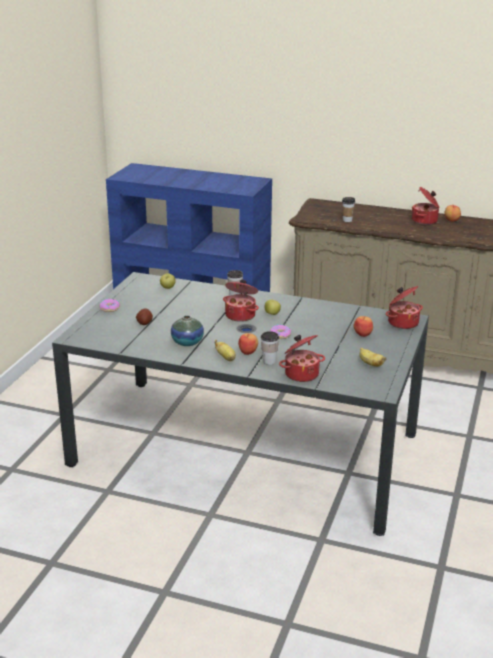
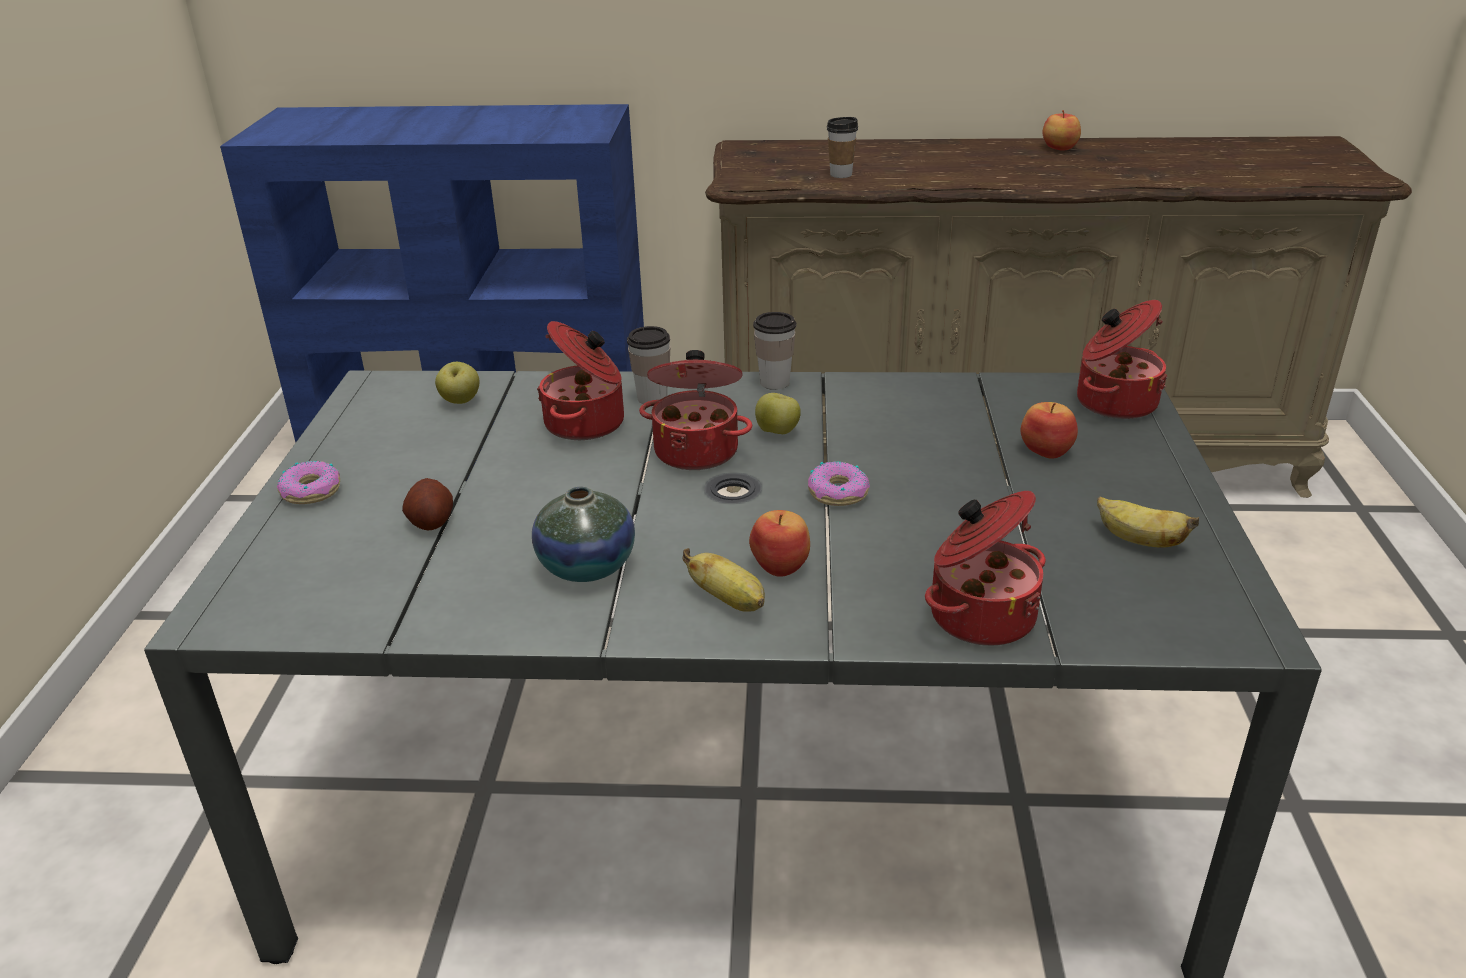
camera: 15 degrees left, 5 degrees up
(269, 361) = (861, 587): cup -> cup (775, 382)
(425, 221) = (1008, 156): cooking pot -> cooking pot (587, 423)

